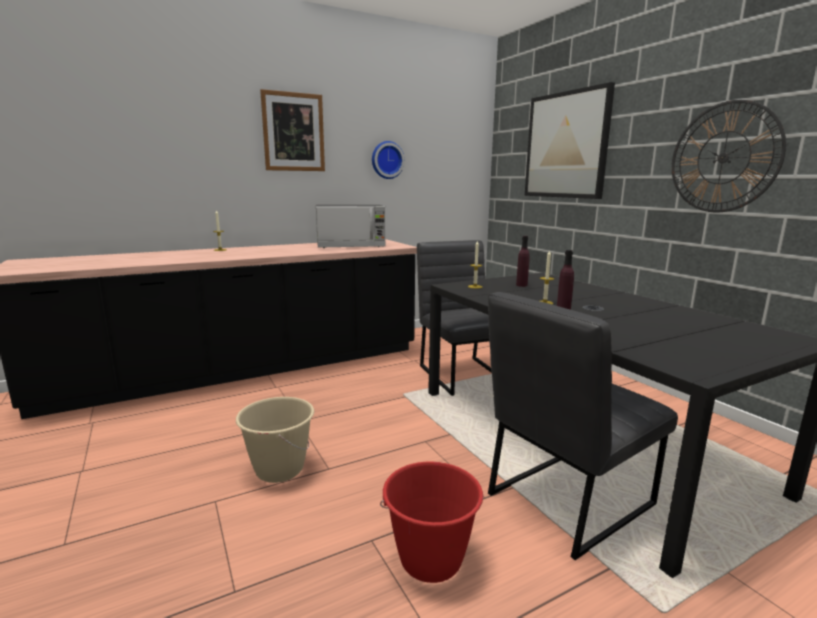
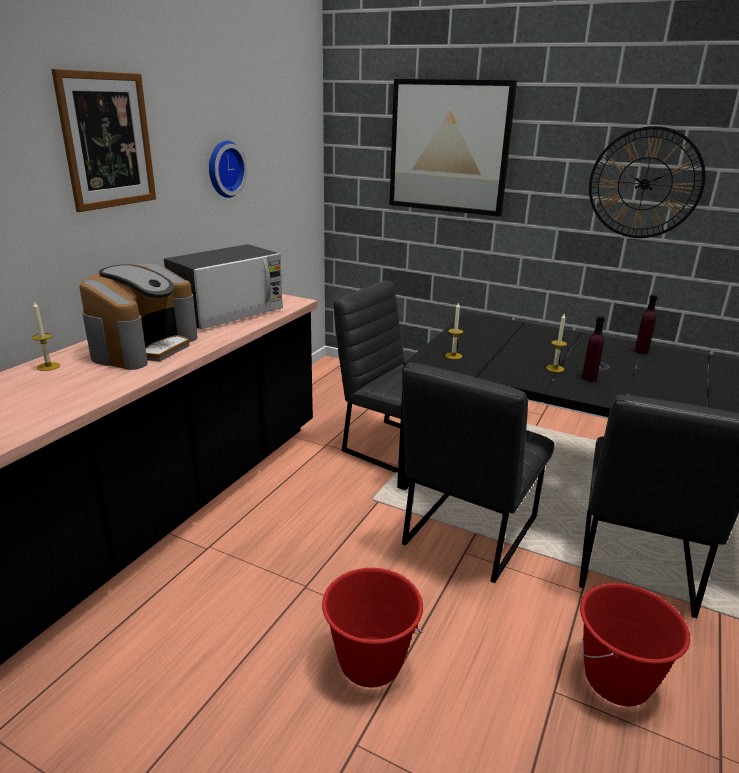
camera: 35 degrees left, 10 degrees up
(276, 250) = (144, 347): none -> coffee machine
(279, 469) = (370, 663): beige bucket -> red bucket
(445, 431) = (468, 532): none -> grey chair
(521, 285) = (488, 341): purple bottle -> purple bottle (641, 351)

